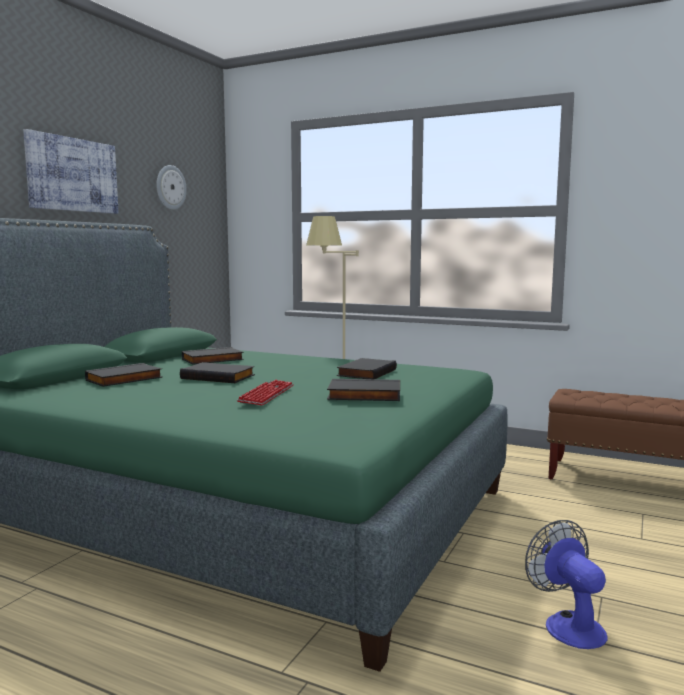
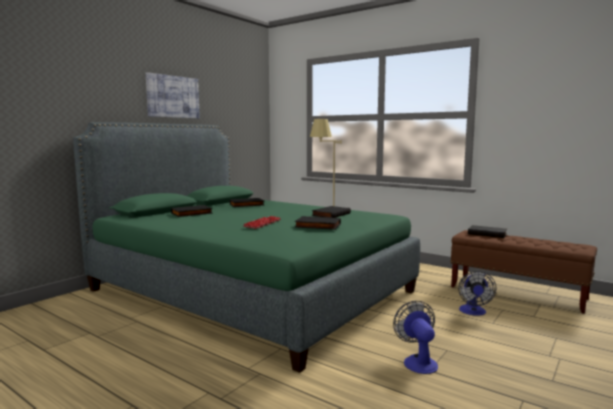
camera: 10 degrees right, 0 degrees up
(170, 187) = (232, 102): wall clock -> none
(219, 377) = (243, 214): black book -> black book (487, 234)
(603, 521) = (473, 312): none -> fan

